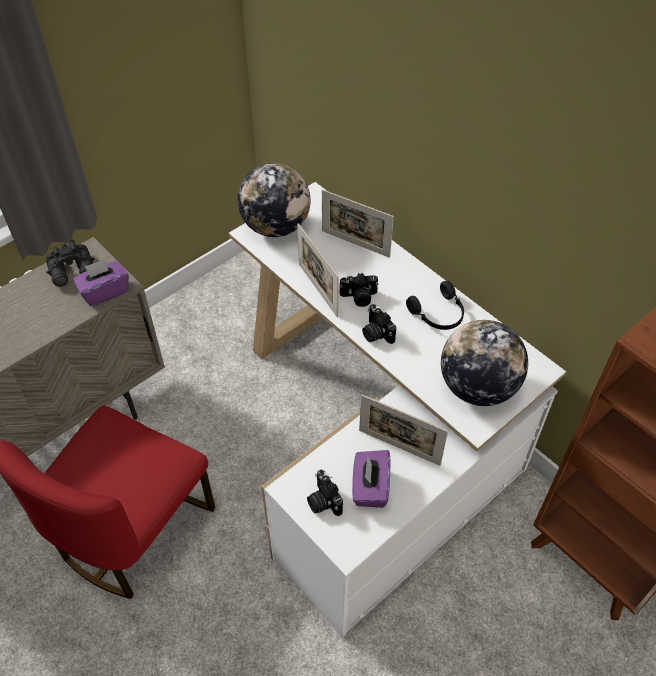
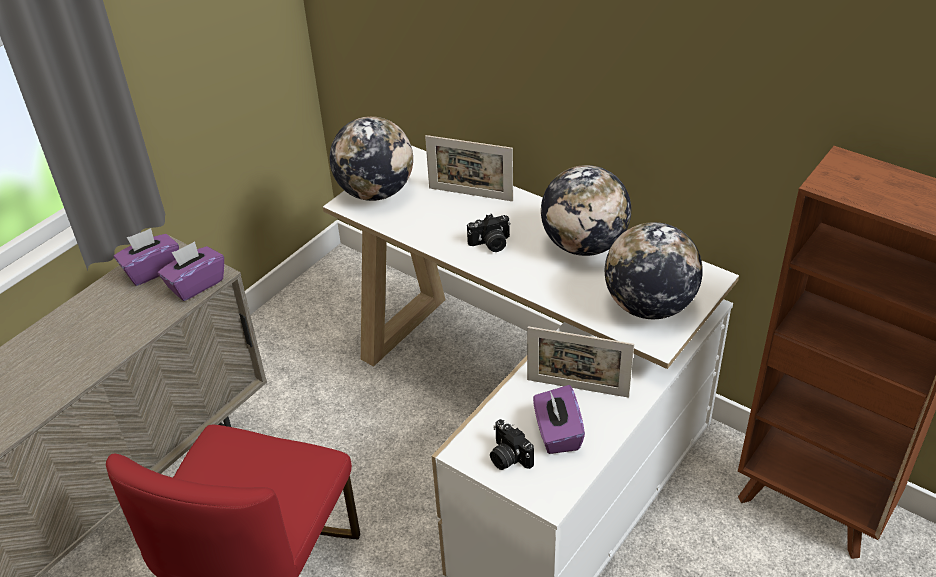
camera: 10 degrees left, 10 degrees down
(73, 271) = (151, 270): black binoculars -> purple tissue box
(318, 290) = (442, 244): picture frame -> none
(376, 333) = (520, 274): camera -> none
(438, 314) = (584, 245): black headphones -> globe

